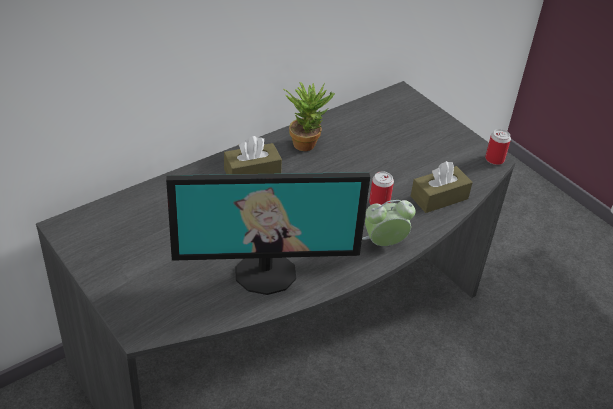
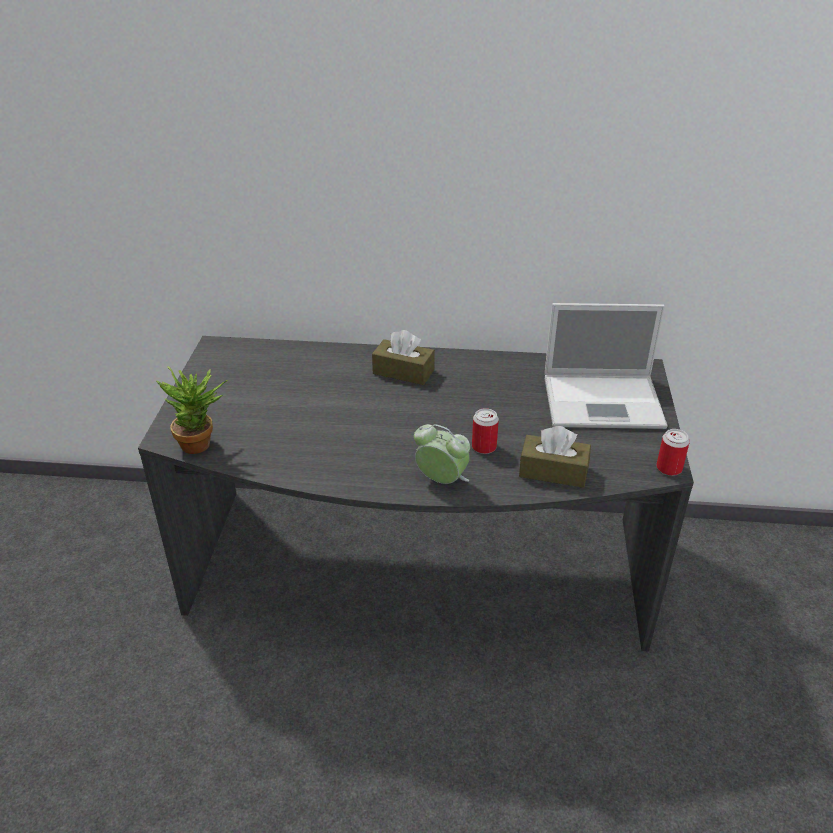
camera: 45 degrees right, 5 degrees down
(265, 272) = (308, 448): monitor -> none
(307, 142) = (486, 369): potted plant -> potted plant (202, 444)
(408, 129) = (605, 401): none -> laptop

